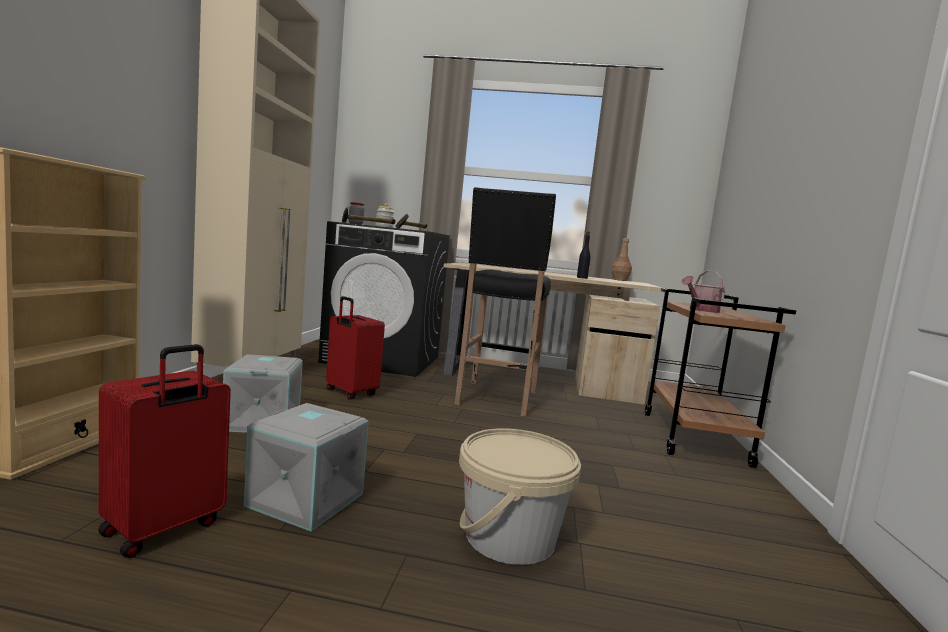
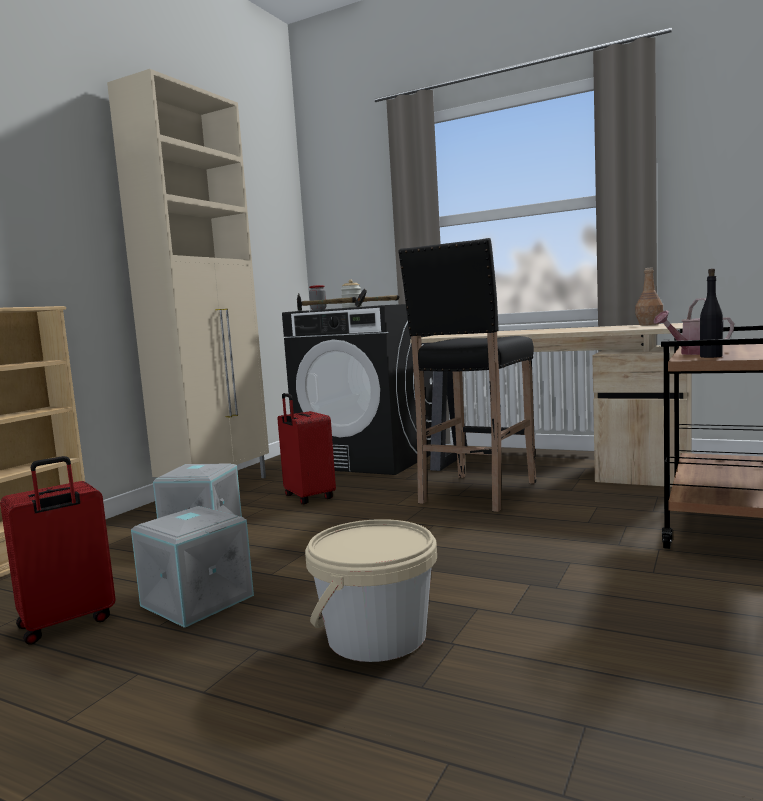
camera: 20 degrees right, 0 degrees up
(582, 278) = (578, 331): black bottle -> black bottle (711, 356)

